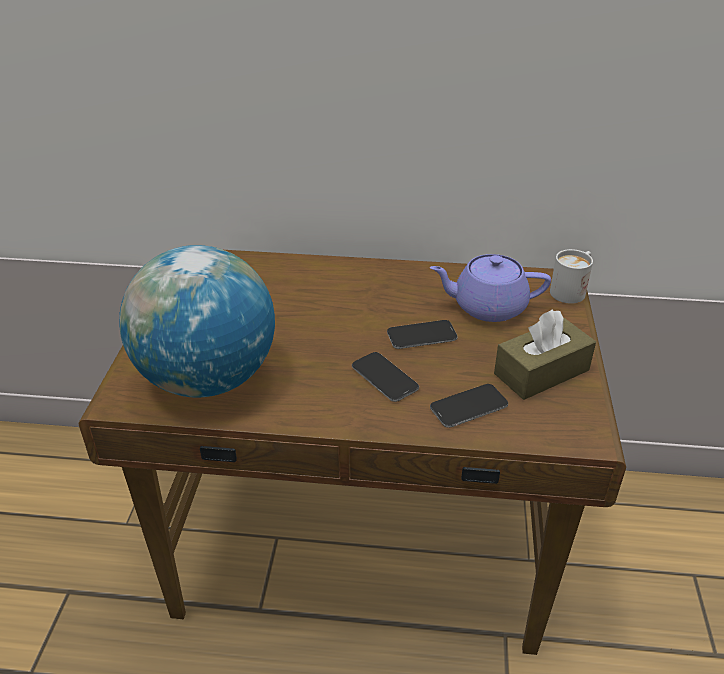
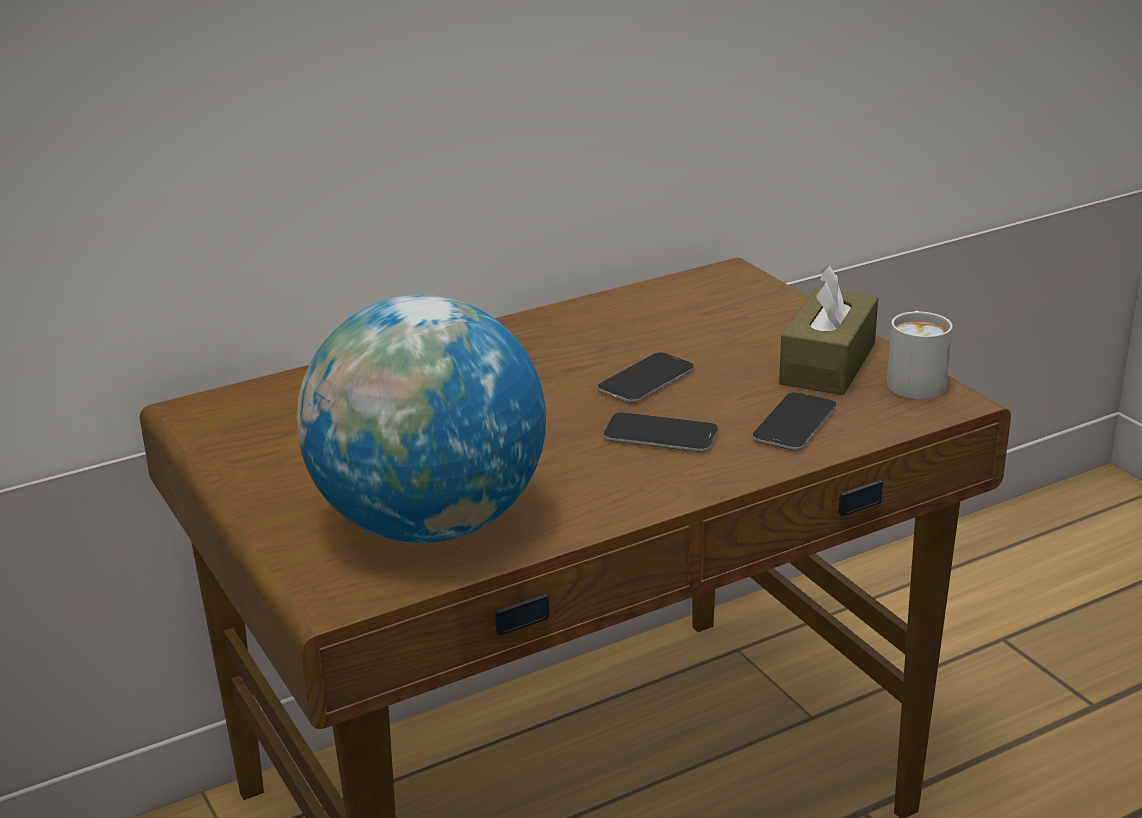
camera: 35 degrees left, 10 degrees down
(487, 307) = (683, 326): purple teapot -> none
(571, 290) = (756, 278): white mug -> white mug (915, 380)

